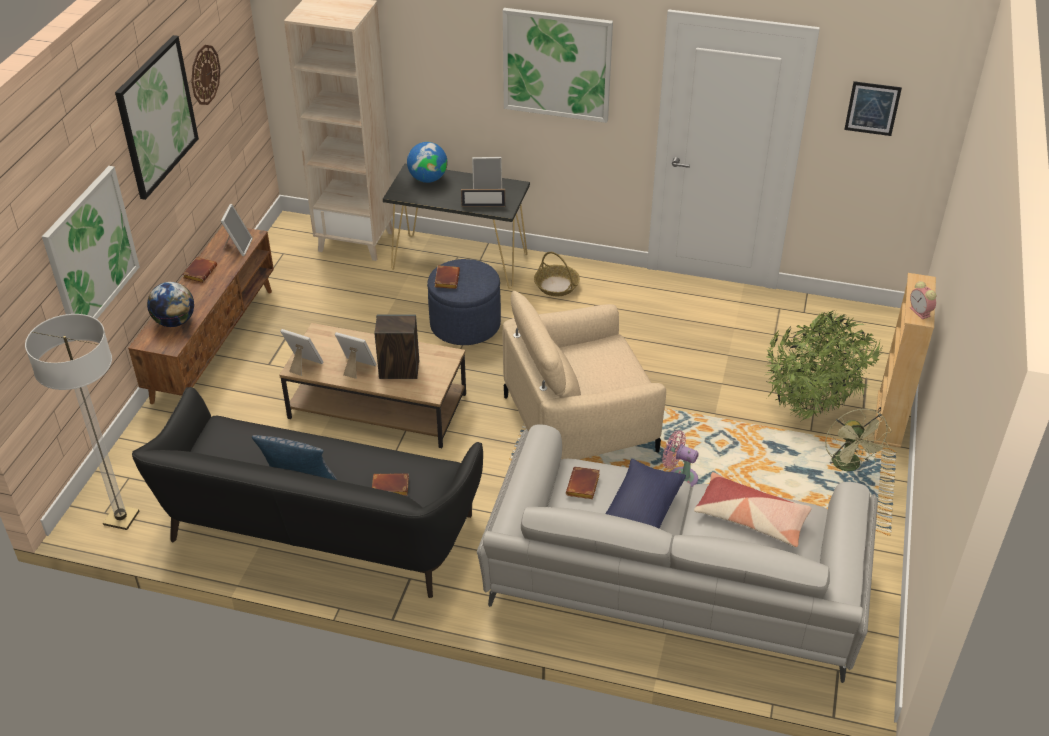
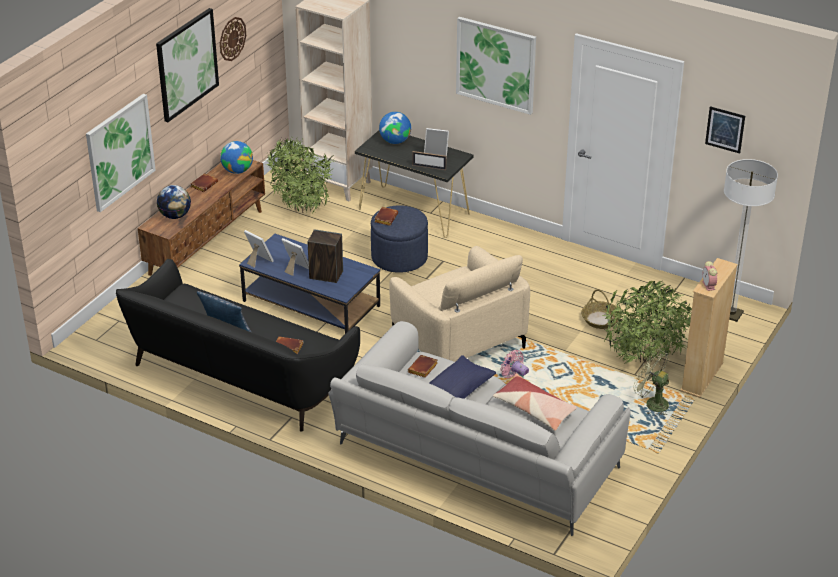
camera: 15 degrees right, 5 degrees down
(121, 518) = (106, 345): floor lamp -> floor lamp (731, 314)
(238, 246) = (237, 171): picture frame -> globe
(320, 281) = (300, 209): none -> potted plant
(377, 406) = (311, 303): brown coffee table -> blue coffee table
(557, 286) = (483, 241): basket -> basket (601, 320)
(580, 423) = (457, 340): beige armchair -> beige armchair turned 120 degrees counterclockwise
(849, 466) = (652, 403): green fan -> green fan turned 120 degrees clockwise

